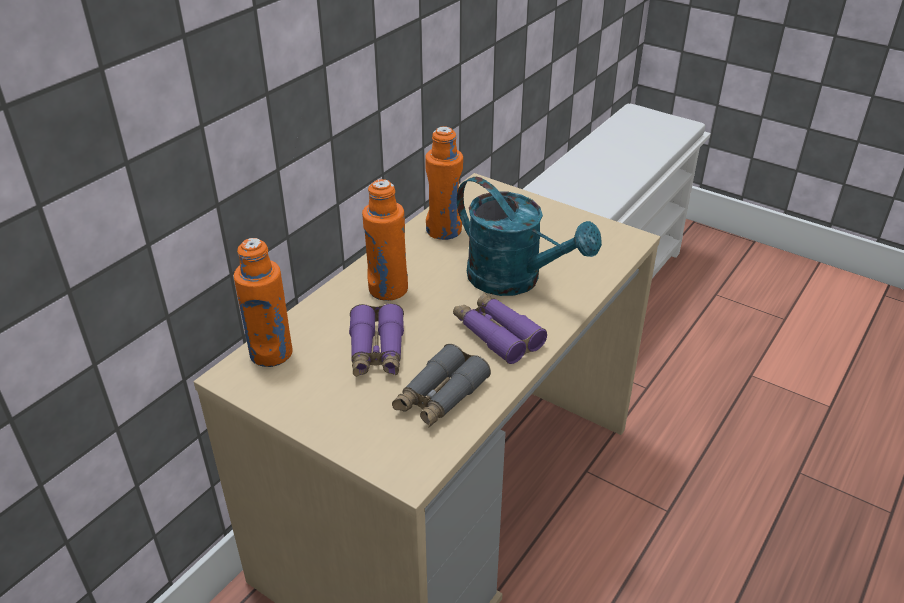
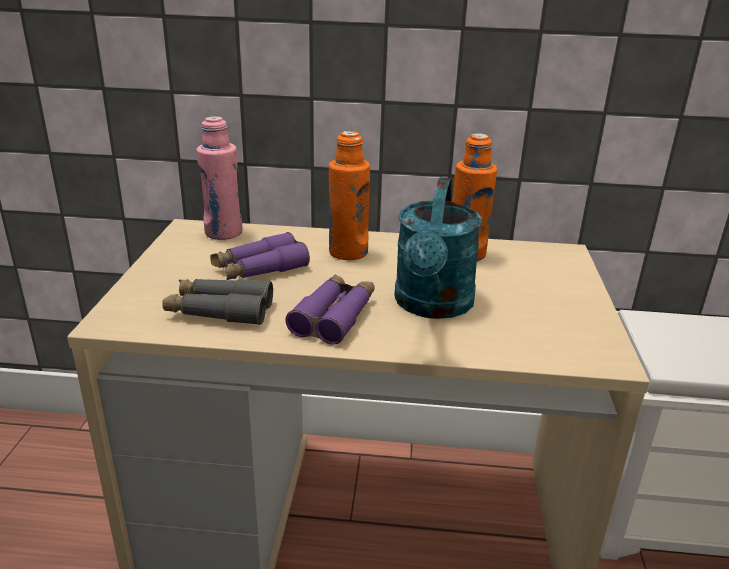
camera: 60 degrees right, 10 degrees down
(271, 353) = (223, 233): orange bottle -> pink bottle

